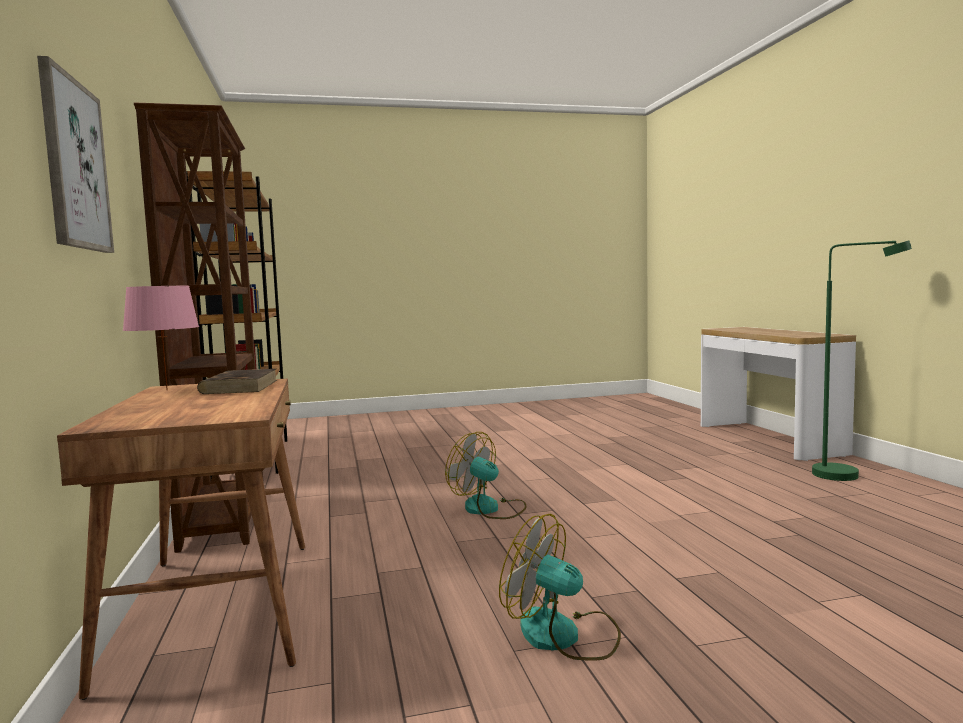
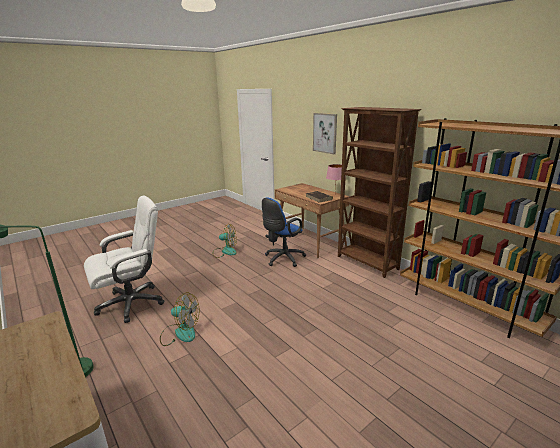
camera: 155 degrees right, 15 degrees up
(394, 564) = (282, 259): none -> blue office chair
(489, 509) = (275, 289): fan -> fan (180, 333)
(832, 533) = (132, 303): none -> white office chair

